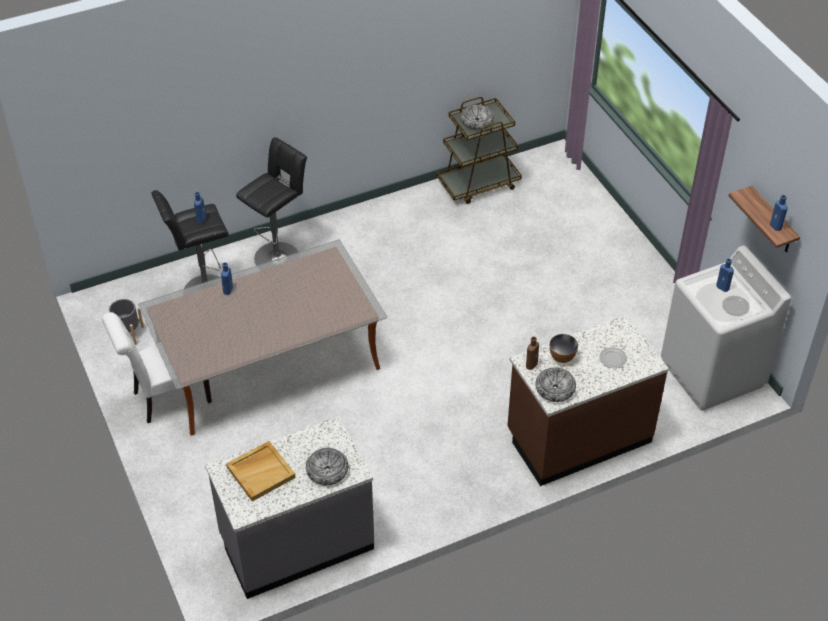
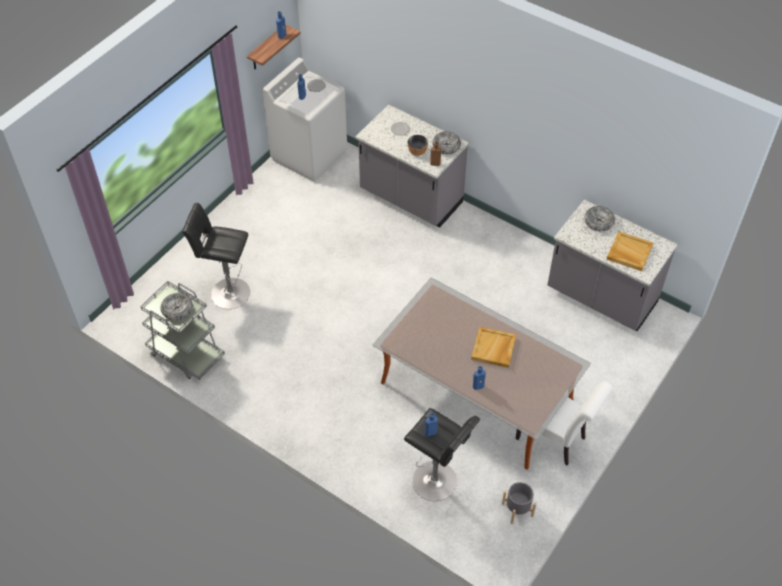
camera: 120 degrees left, 5 degrees up
(258, 321) = (493, 348): none -> beige tray
(279, 256) = (359, 451): black stool -> black stool (227, 293)
(479, 184) = (186, 354): brown cart -> grey cart
(578, 437) = (410, 198): brown counter -> grey counter

